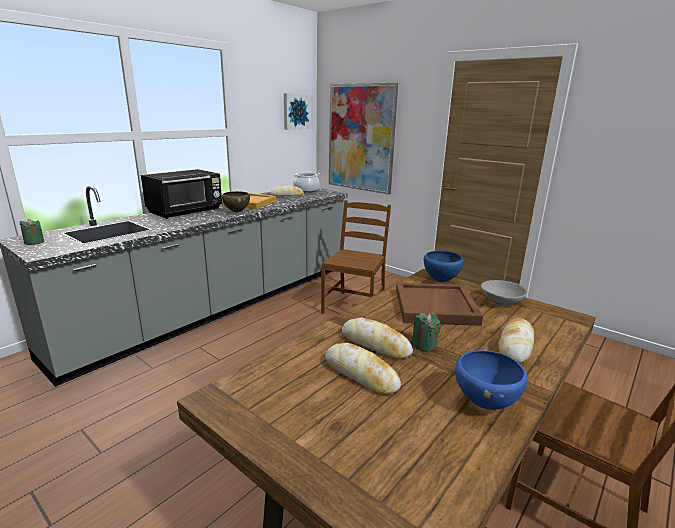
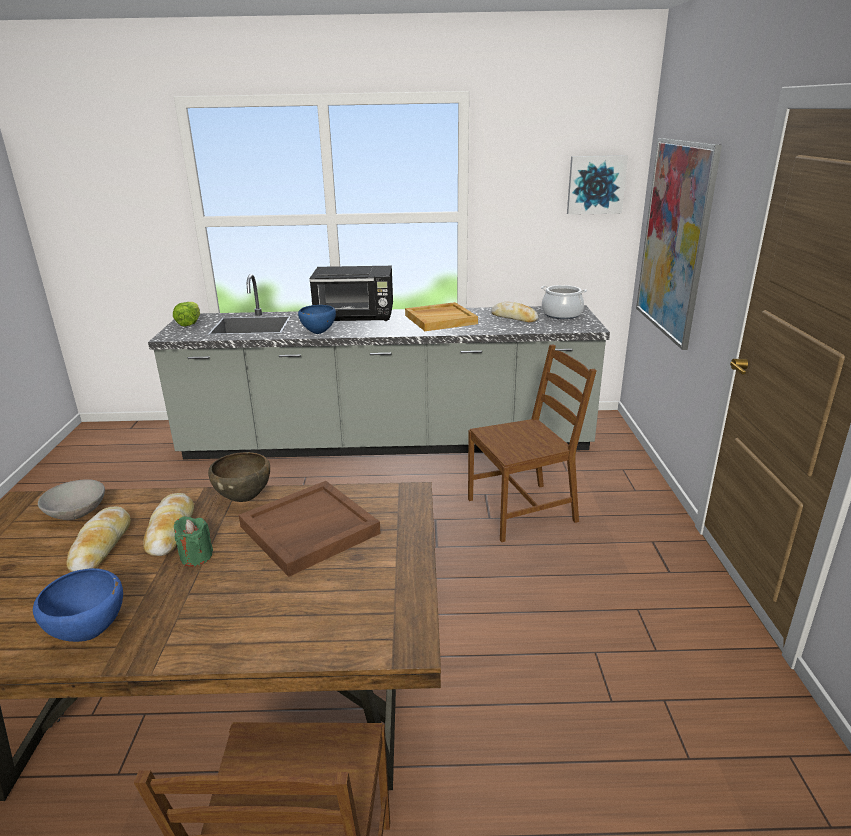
camera: 50 degrees right, 5 degrees up
(34, 242) = (189, 323): green candle -> lettuce
(237, 212) = (397, 330): brown bowl -> brown bowl (244, 498)
(441, 281) = (402, 507): blue bowl -> blue bowl (318, 333)
(501, 302) = (387, 570): grey bowl -> grey bowl (76, 513)
(515, 346) = (252, 617): bread -> none

